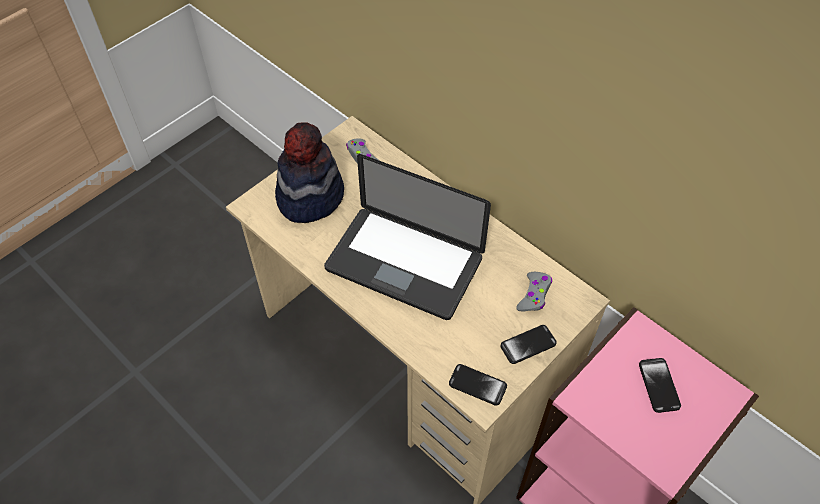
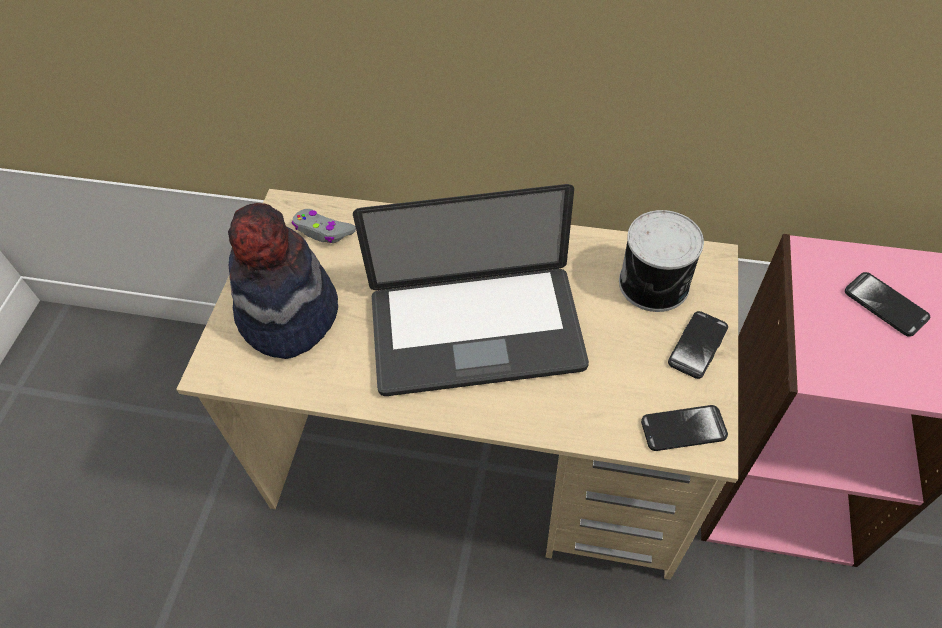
camera: 30 degrees left, 0 degrees up
(534, 295) = (655, 284): grey game controller -> can

